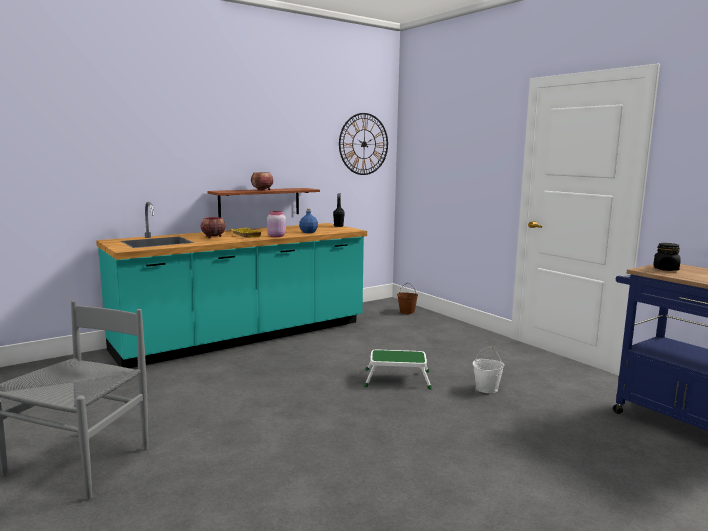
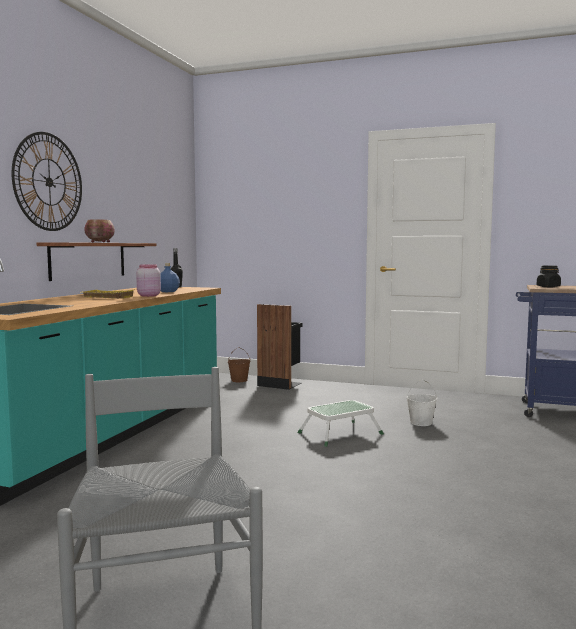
camera: 35 degrees left, 5 degrees down
(212, 236) = (72, 301): bowl -> none
(364, 144) = (172, 195): wall clock -> wall clock (49, 182)
(434, 322) = (280, 384): none -> black trash can

